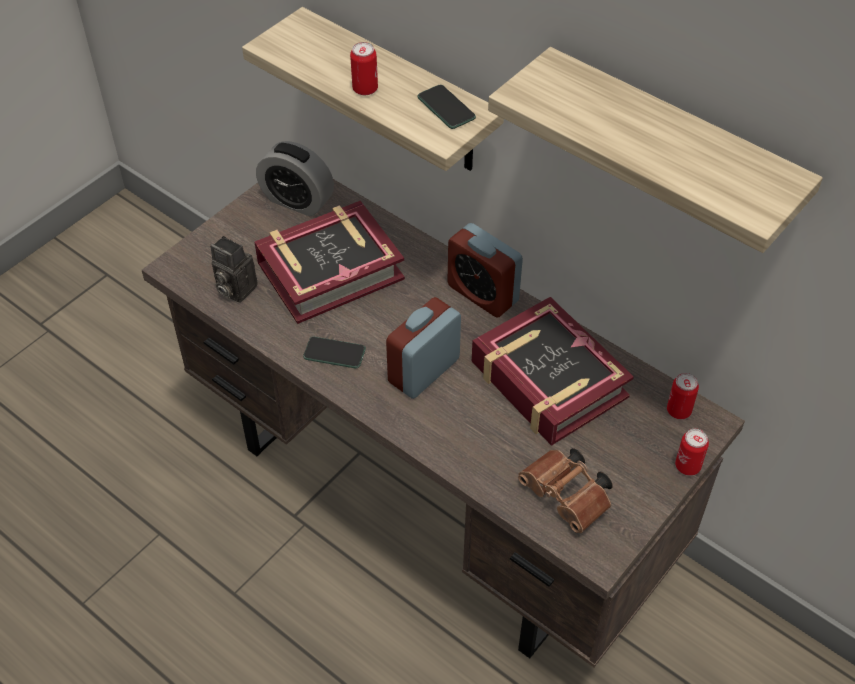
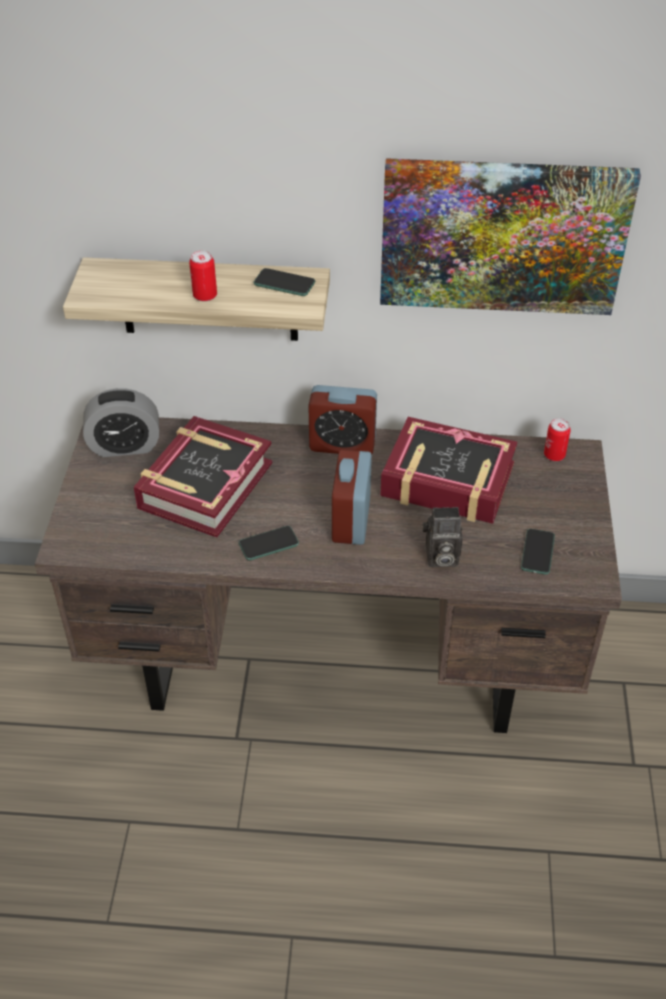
camera: 35 degrees left, 5 degrees down
(234, 289) = (135, 538): camera -> camera (440, 557)
(568, 498) = (537, 552): brown binoculars -> phone
(670, 151) = (502, 236): shelf -> picture
(687, 466) = (594, 488): can -> none

